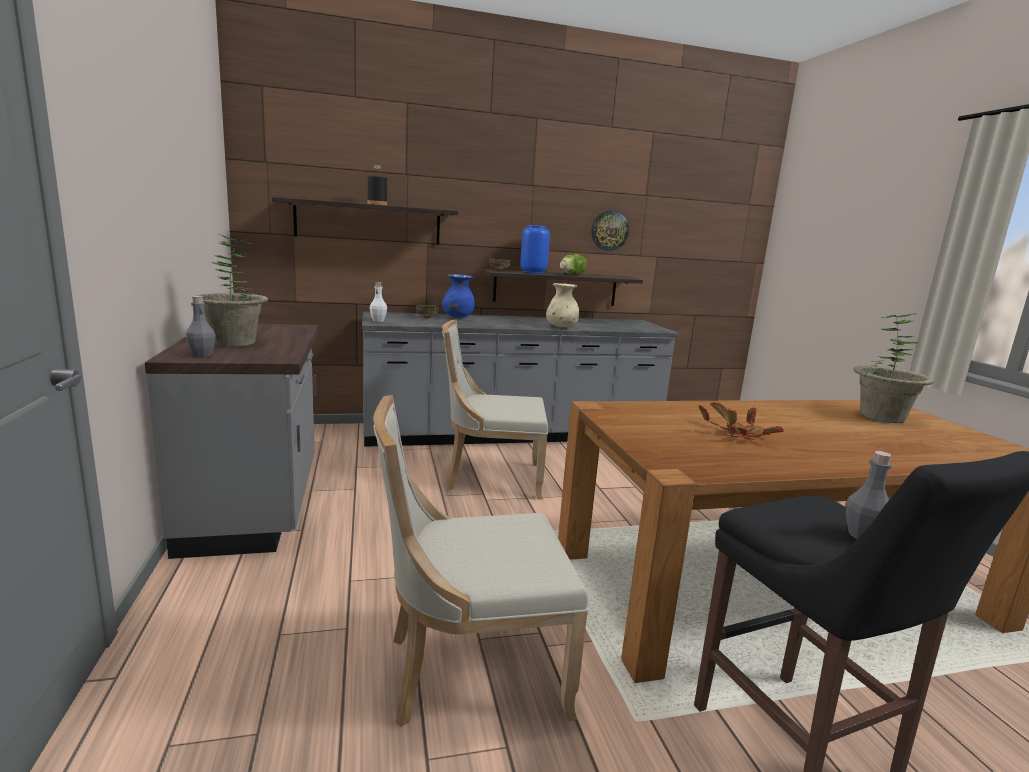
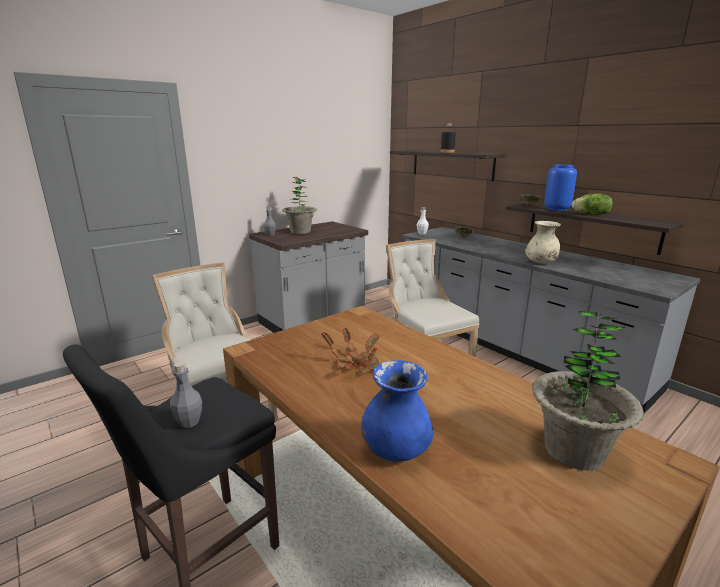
camera: 65 degrees right, 5 degrees up
(457, 317) = (487, 240): blue vase -> blue vase (395, 450)
(609, 230) = (664, 168): wall clock -> none

